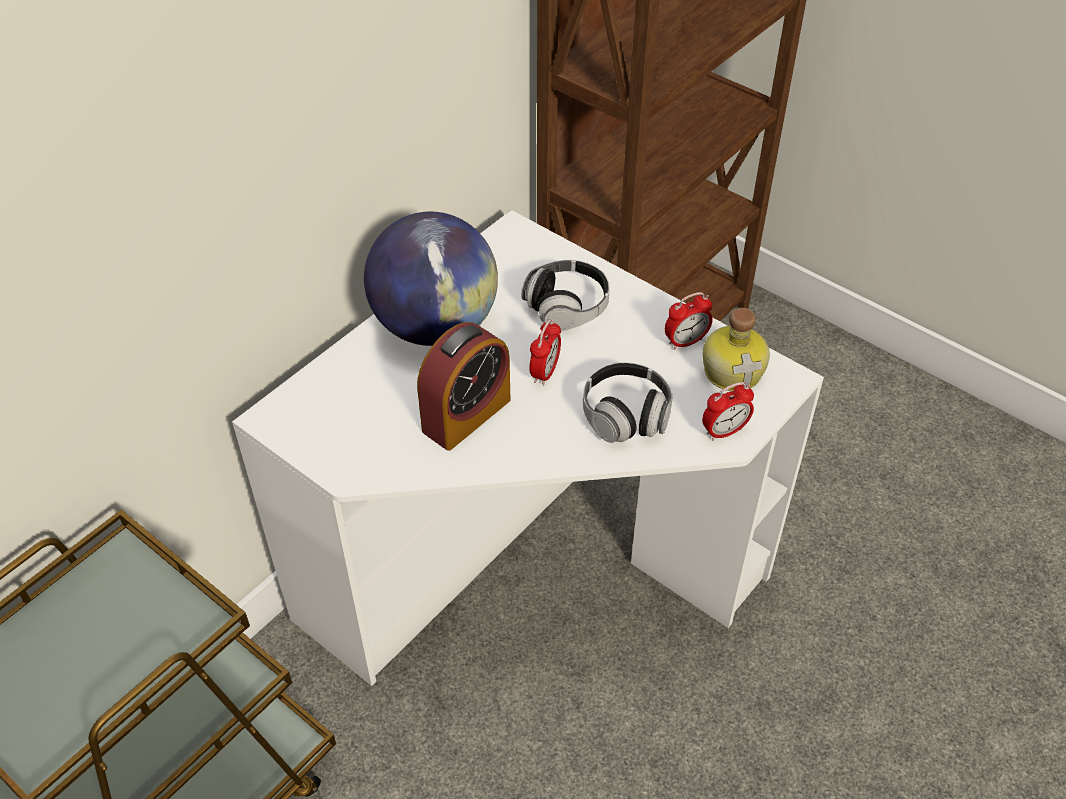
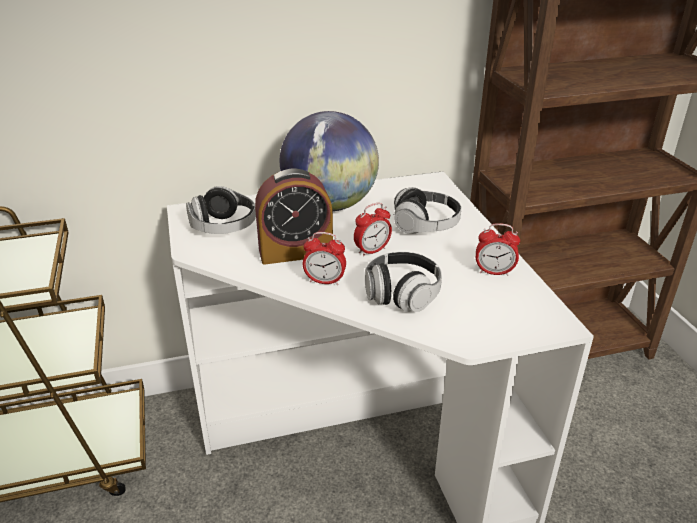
camera: 35 degrees right, 15 degrees down
(346, 421) = (223, 227): none -> headphones
(724, 431) = (469, 333): alarm clock -> alarm clock (324, 281)
(733, 370) = (515, 302): bottle -> none

